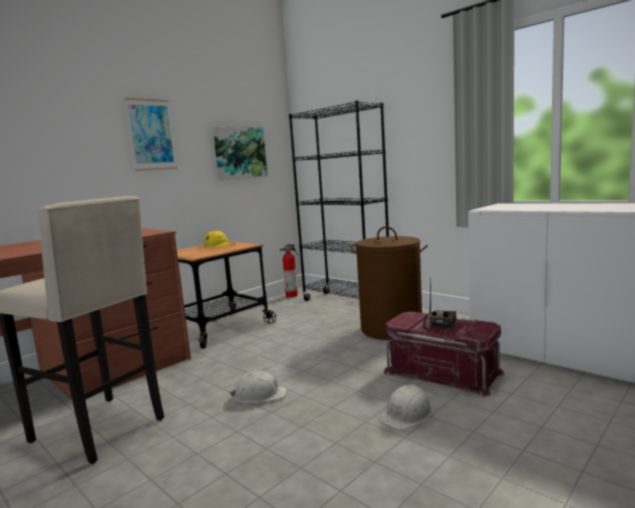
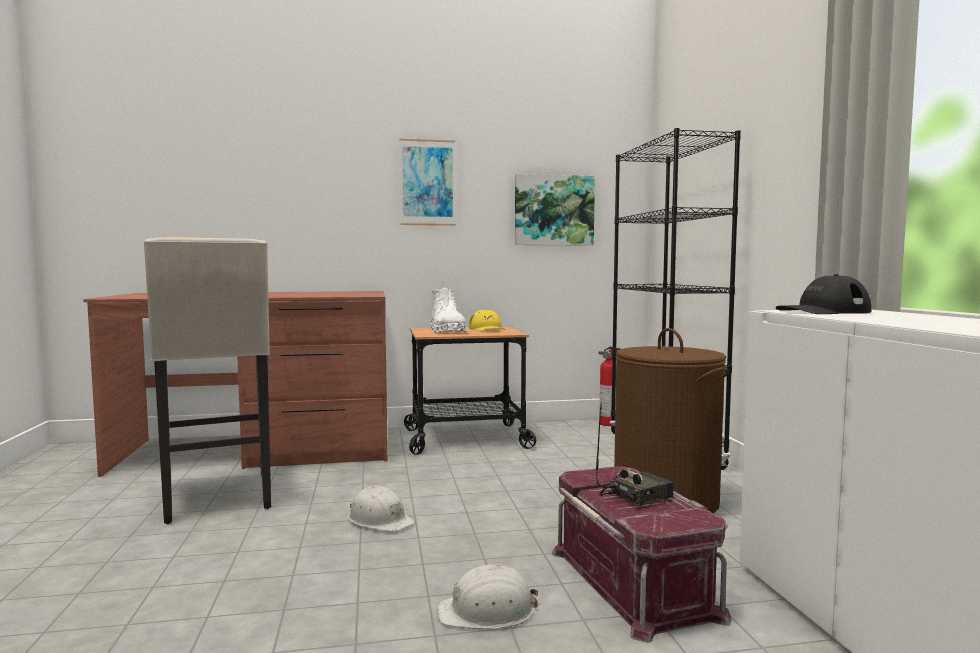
camera: 35 degrees right, 5 degrees down
(198, 251) = (447, 331): none -> white boot
(502, 207) = (823, 312): none -> black cap

